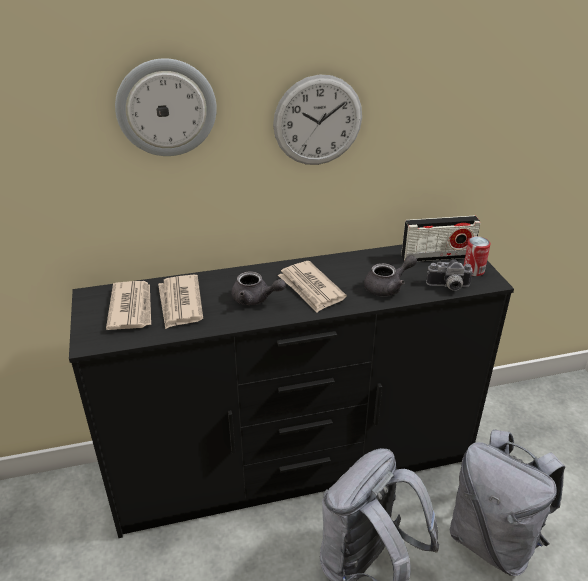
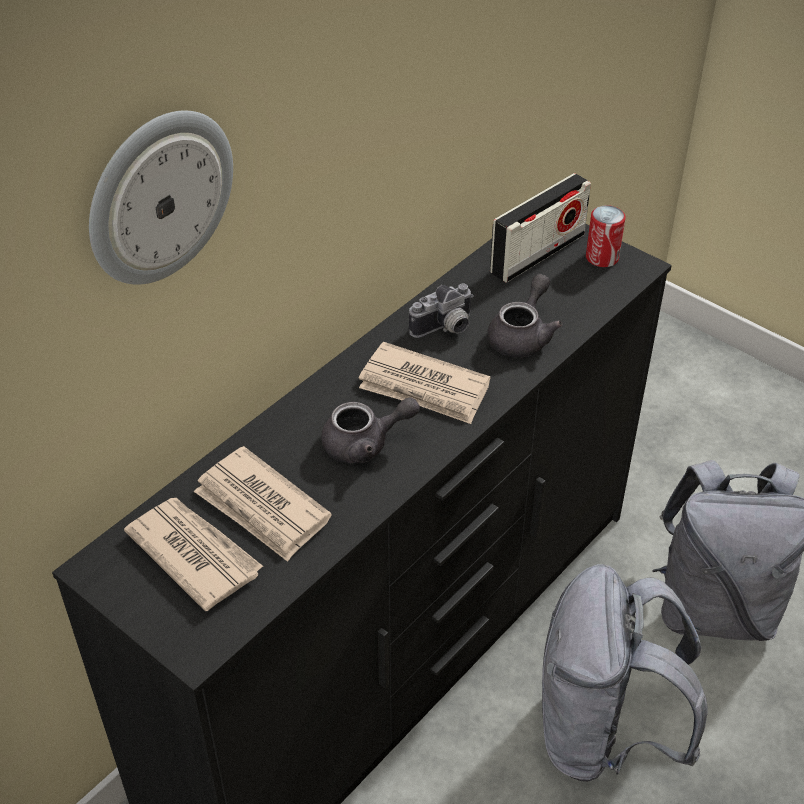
camera: 35 degrees left, 10 degrees up
(318, 121) = (359, 118): wall clock -> none
(448, 287) = (596, 299): camera -> camera (445, 329)

